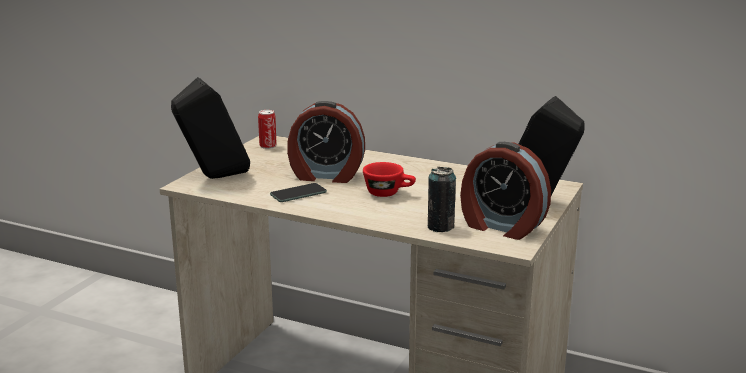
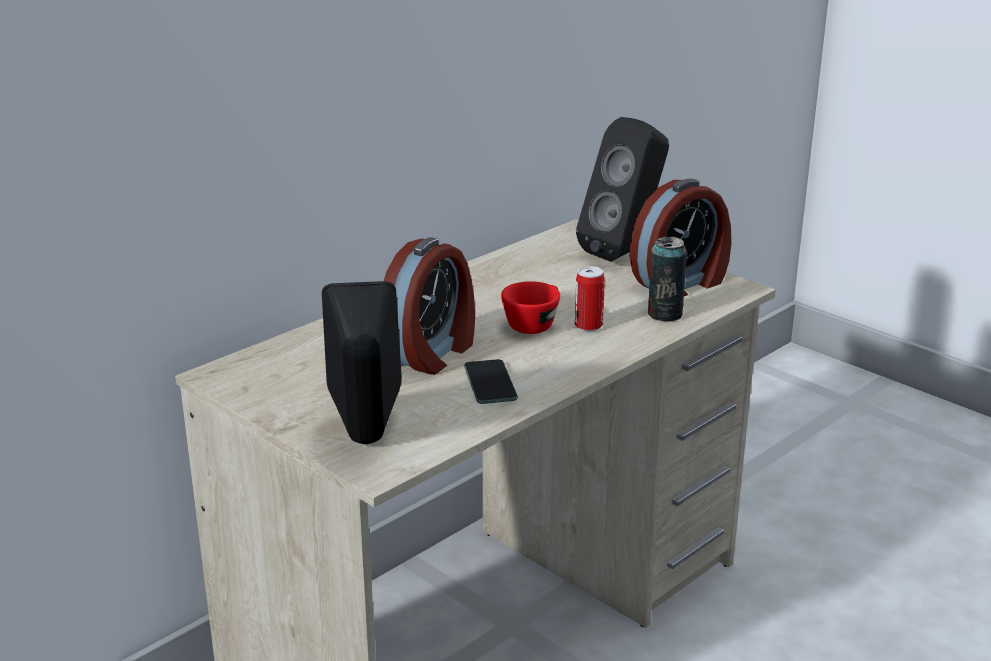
camera: 70 degrees left, 5 degrees up
(268, 146) = (251, 378): can -> can (588, 326)

